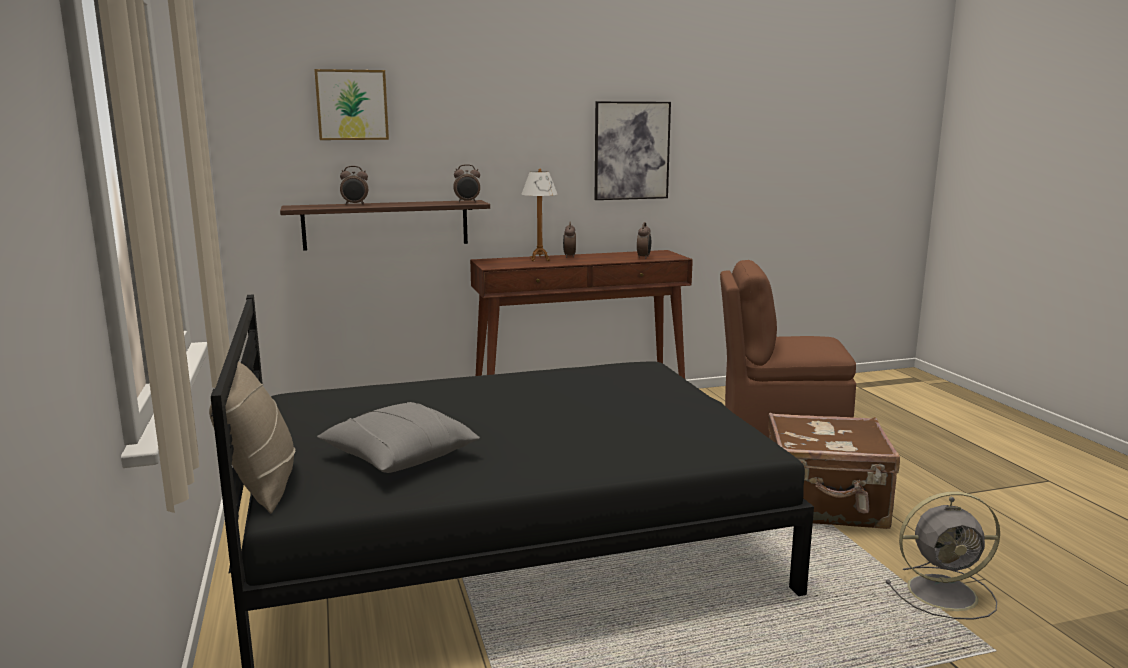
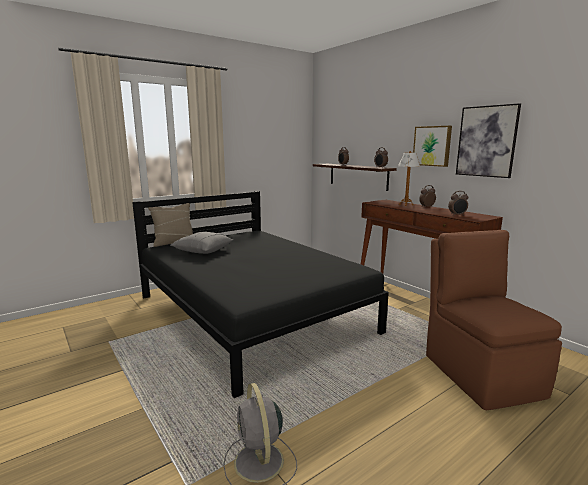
camera: 70 degrees right, 0 degrees up
(352, 105) = (351, 118): picture -> picture (432, 146)
(825, 506) = (362, 402): brown suitcase -> none

